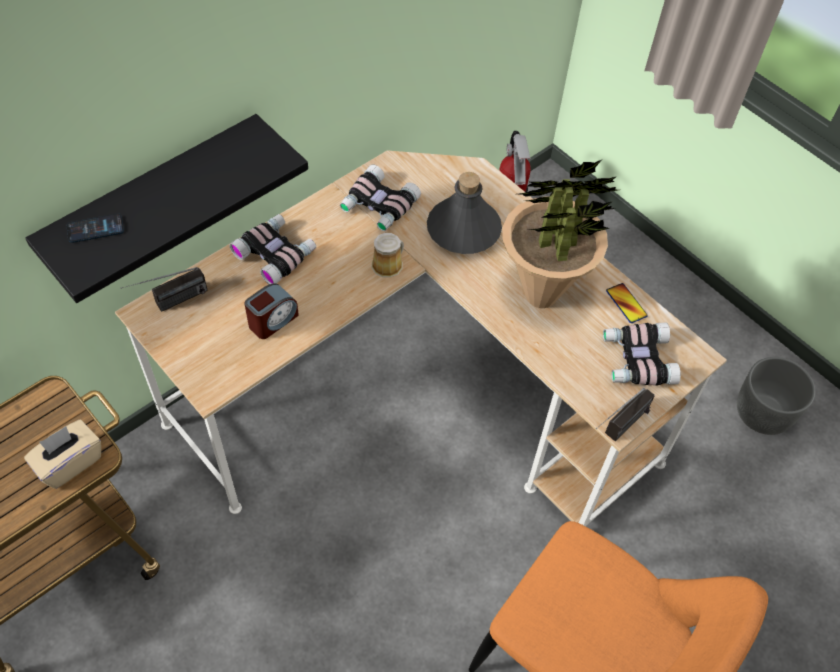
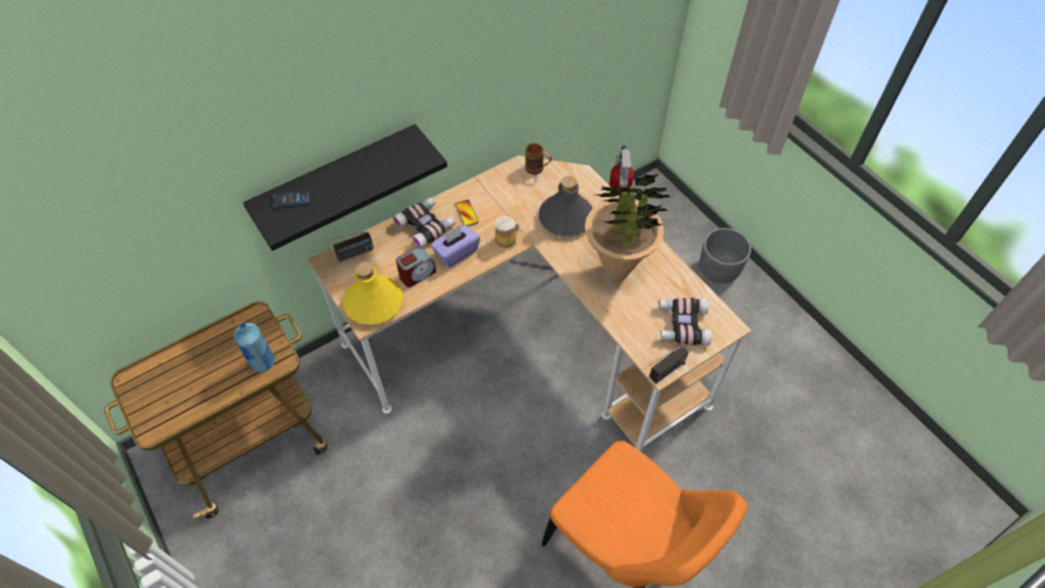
camera: 10 degrees right, 0 degrees up
(69, 462) = (263, 363): beige tissue box -> blue bottle
(218, 364) = (374, 302): none -> yellow bottle
(322, 287) = (456, 253): none -> purple tissue box
(378, 206) = (505, 196): binoculars -> none
(416, 169) = (538, 170): none -> brown mug
(626, 303) = (680, 282): phone -> phone (466, 213)
(763, 413) = (795, 375): grey planter -> grey planter (719, 270)

